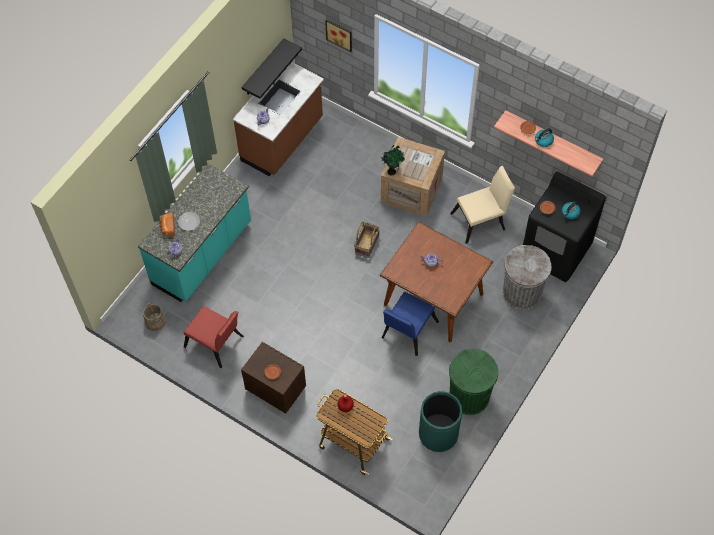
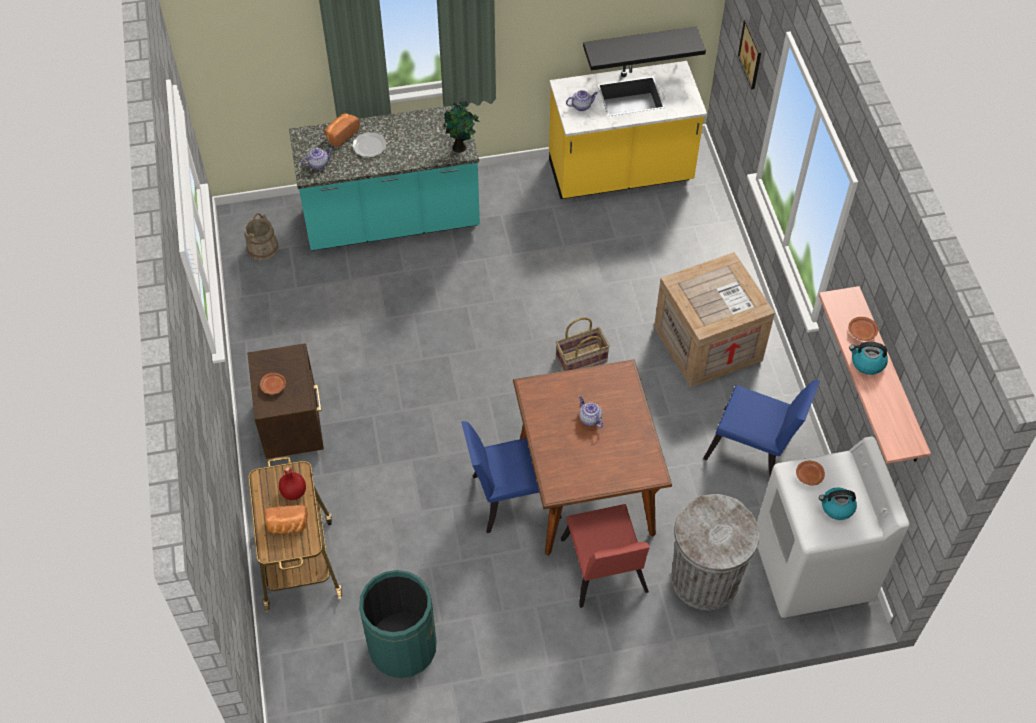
camera: 45 degrees right, 5 degrees down
(216, 344) = (292, 324): red chair -> red chair (604, 571)
(283, 141) = (620, 174): brown counter -> yellow counter
(360, 422) = (287, 526): none -> bread
(392, 171) = (679, 284): potted plant -> potted plant (460, 147)
(469, 396) = (492, 639): green trash can -> none
(481, 221) = (754, 449): beige chair -> blue chair
(556, 251) = (812, 569): black washing machine -> white washing machine

